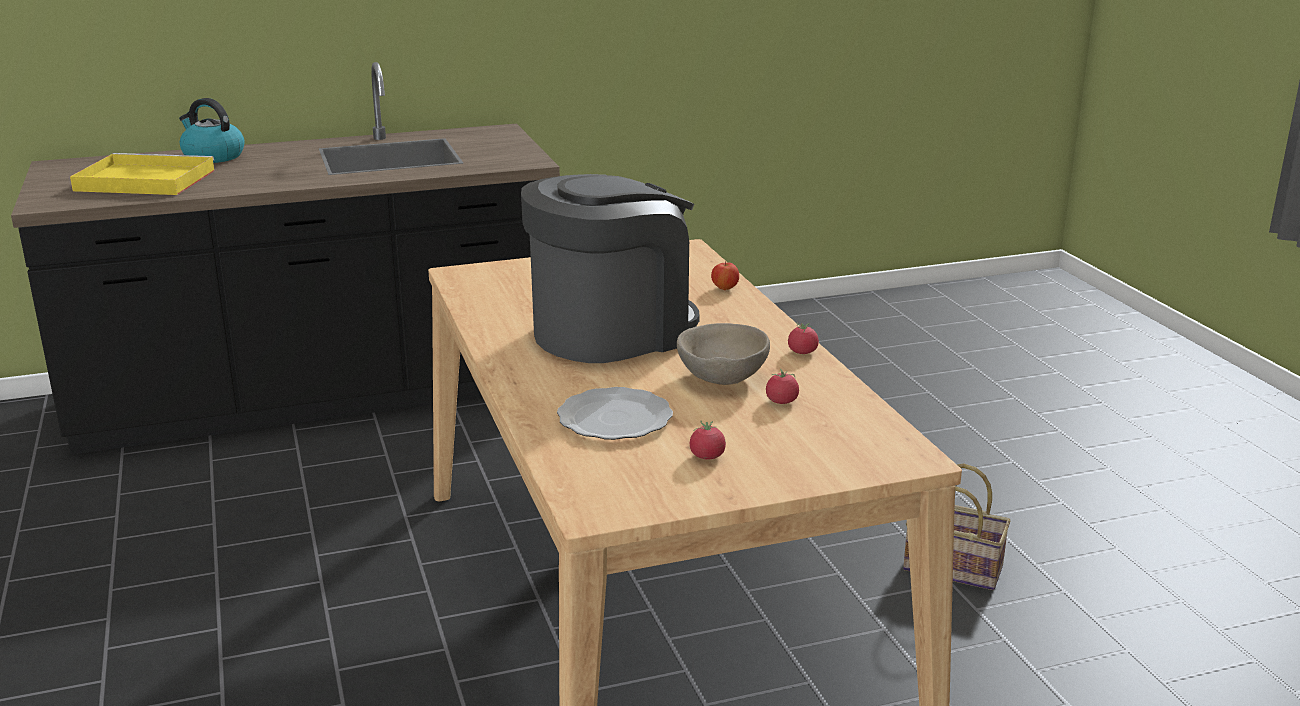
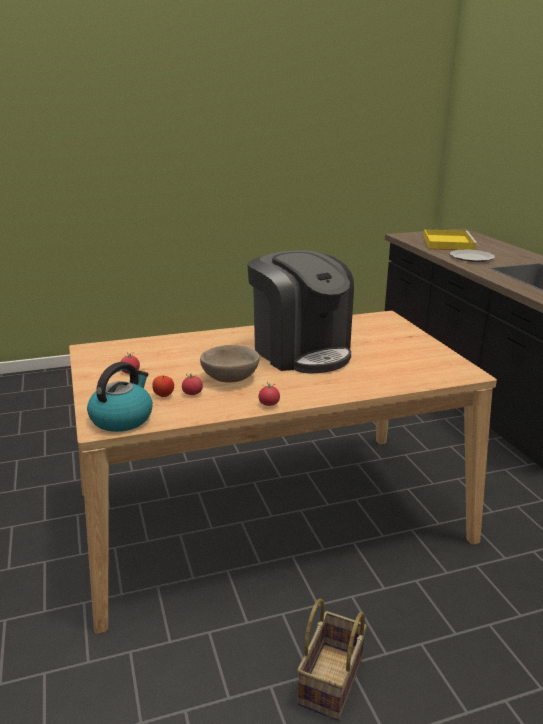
camera: 90 degrees right, 0 degrees up
(212, 156) = (500, 248): kettle -> kettle (122, 418)
(615, 419) = (181, 353): plate -> plate (471, 257)
(724, 289) = (386, 384): apple -> apple (164, 395)

